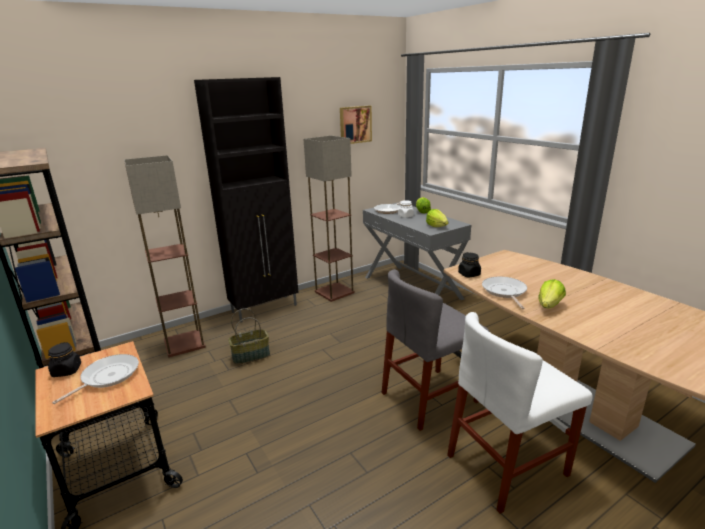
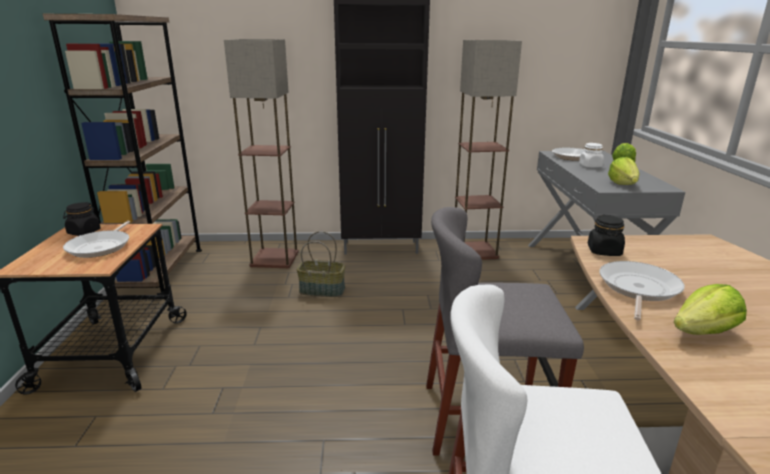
camera: 30 degrees right, 0 degrees up
(107, 377) = (101, 246): frying pan -> frying pan turned 120 degrees clockwise
(355, 124) = (550, 30): picture -> none

